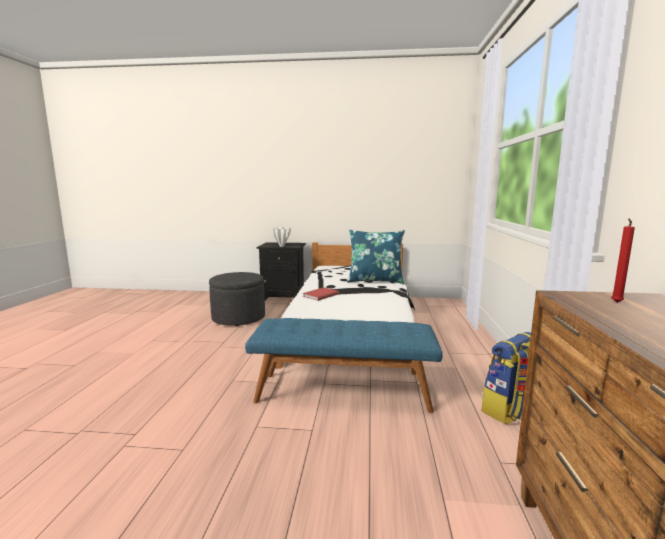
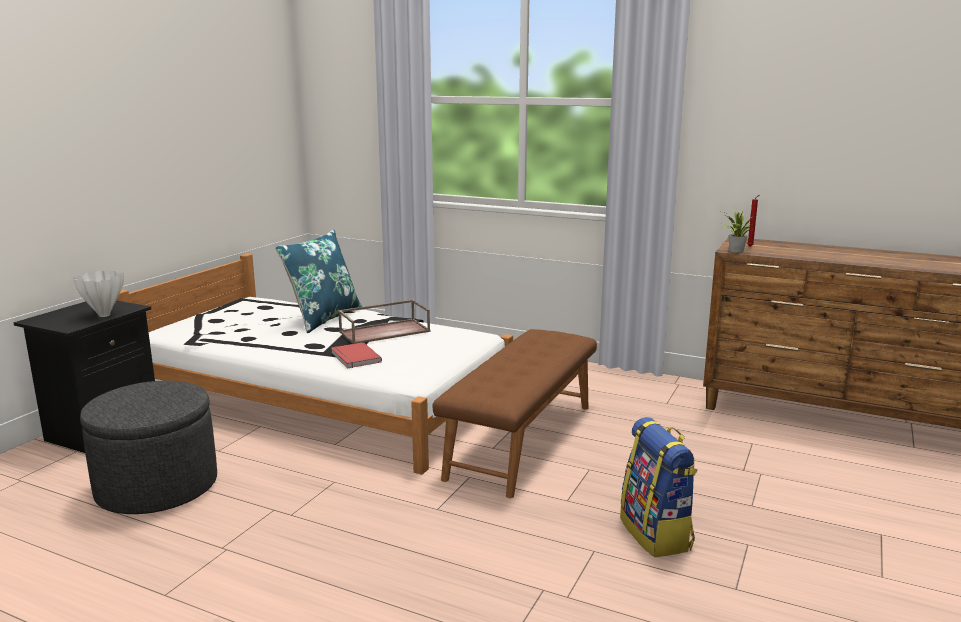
camera: 70 degrees left, 5 degrees up
(343, 391) = (520, 440): blue bench -> brown bench
(369, 293) = (385, 331): none -> brown tray
(509, 411) = (601, 378): backpack -> backpack (657, 534)
(561, 296) = (734, 251): none -> potted plant

